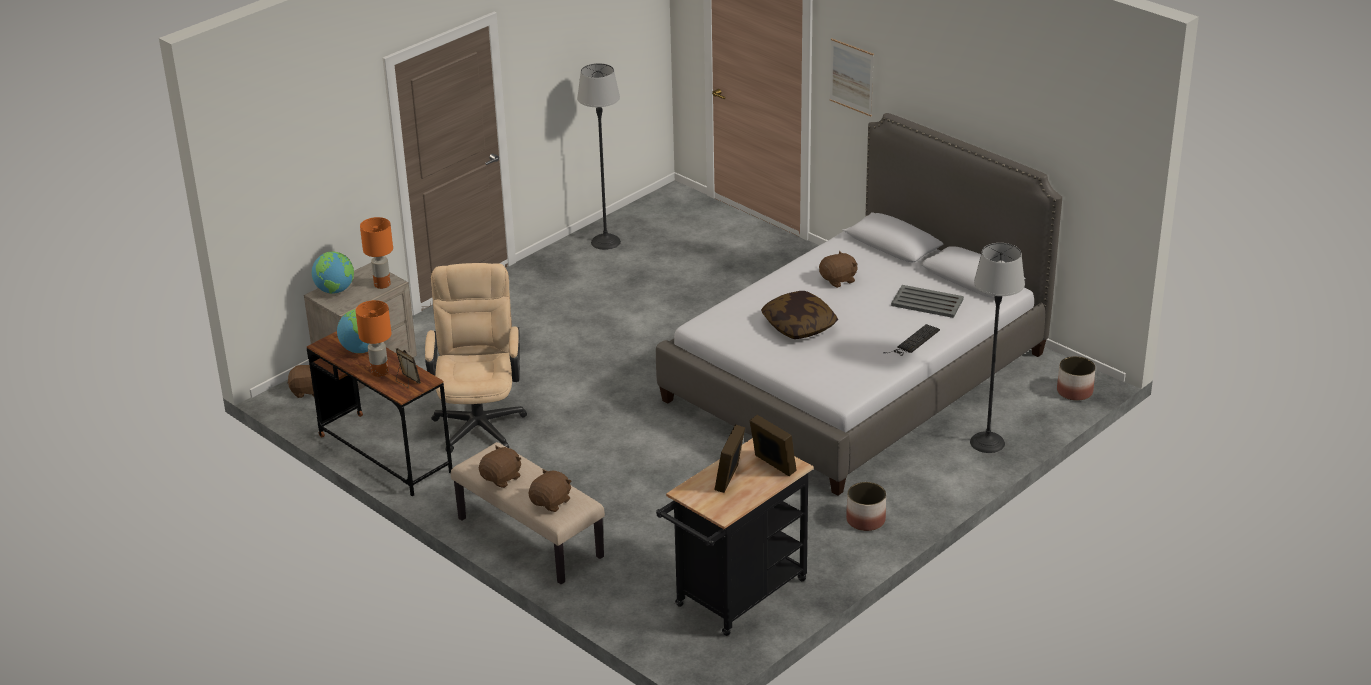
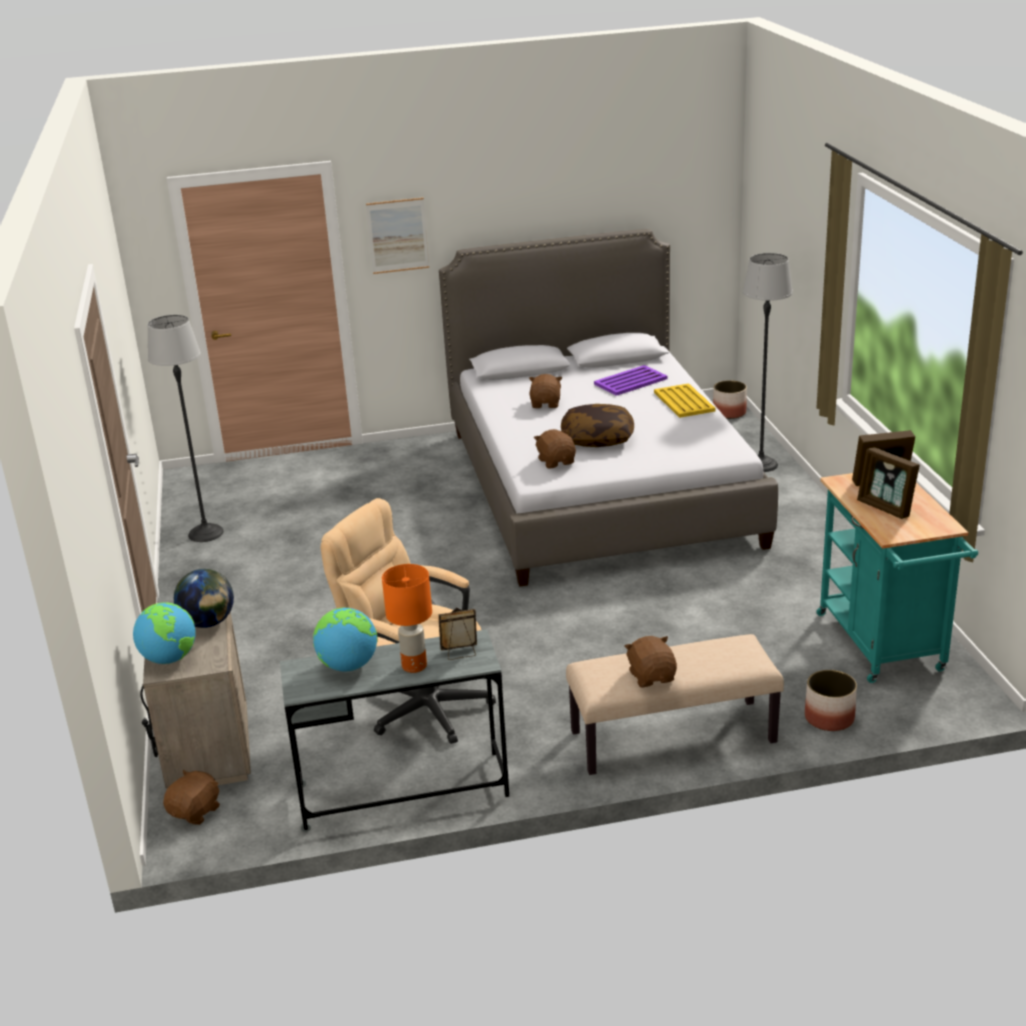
camera: 55 degrees left, 5 degrees down
(382, 285) = (208, 623): orange table lamp -> globe
(385, 454) = (402, 791): brown desk -> grey desk
(551, 502) = (729, 658): brown plush toy -> brown plush toy (556, 461)
(735, 598) = (884, 647): black cart -> turquoise cart
(866, 520) = (820, 547): planter -> planter (829, 718)
(914, 341) = (684, 402): keyboard -> yellow tray
(928, 302) = (631, 381): grey tray -> purple tray

